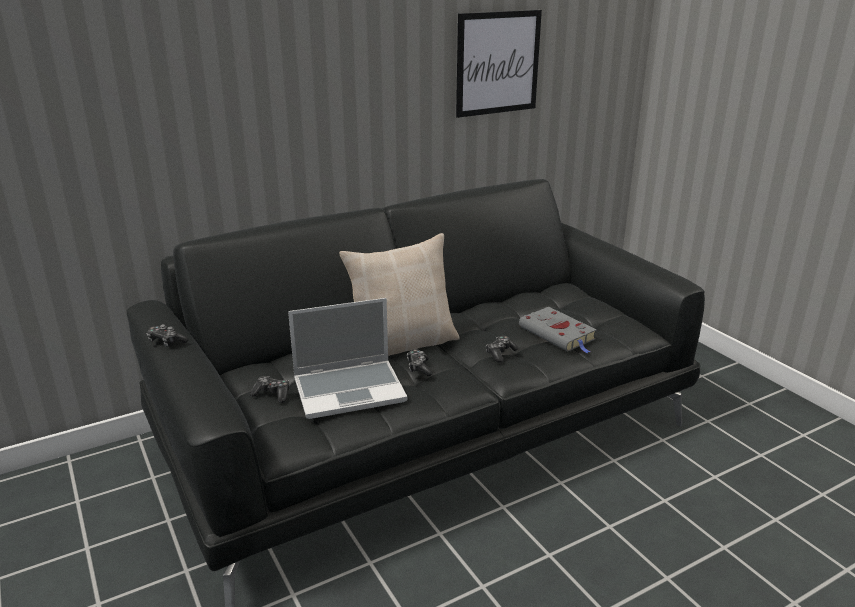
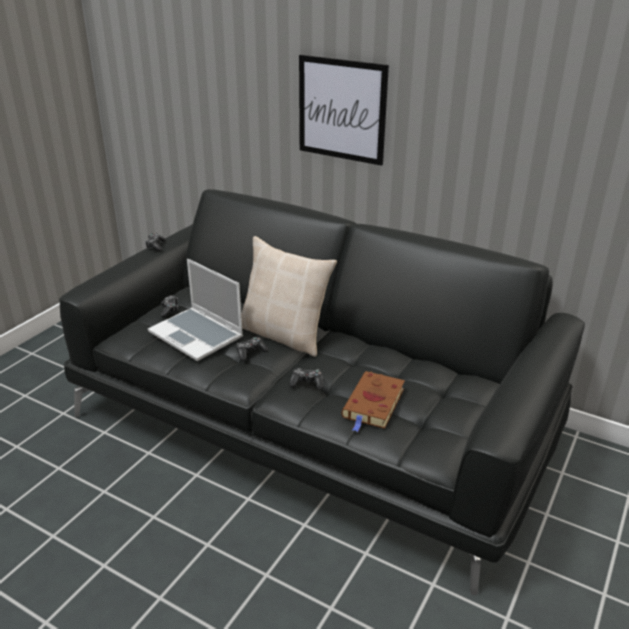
camera: 60 degrees right, 5 degrees up
(498, 63) = (545, 122): picture -> picture (342, 110)
(558, 334) = (373, 404): grey book -> brown book

